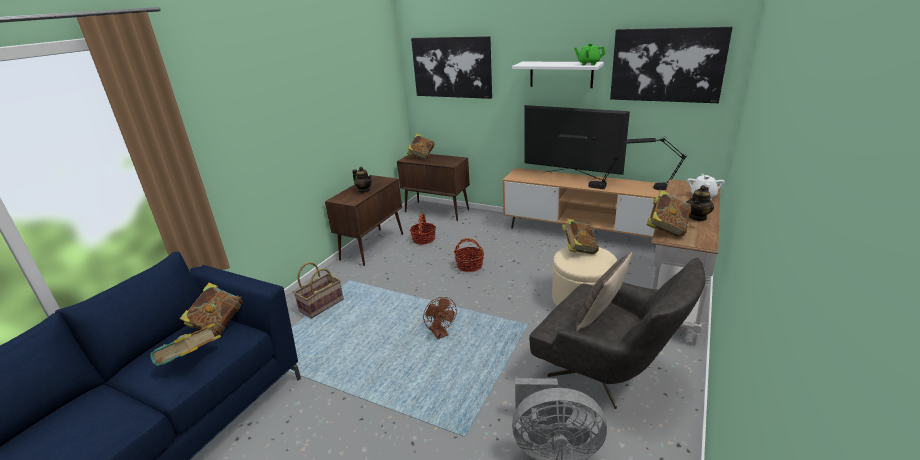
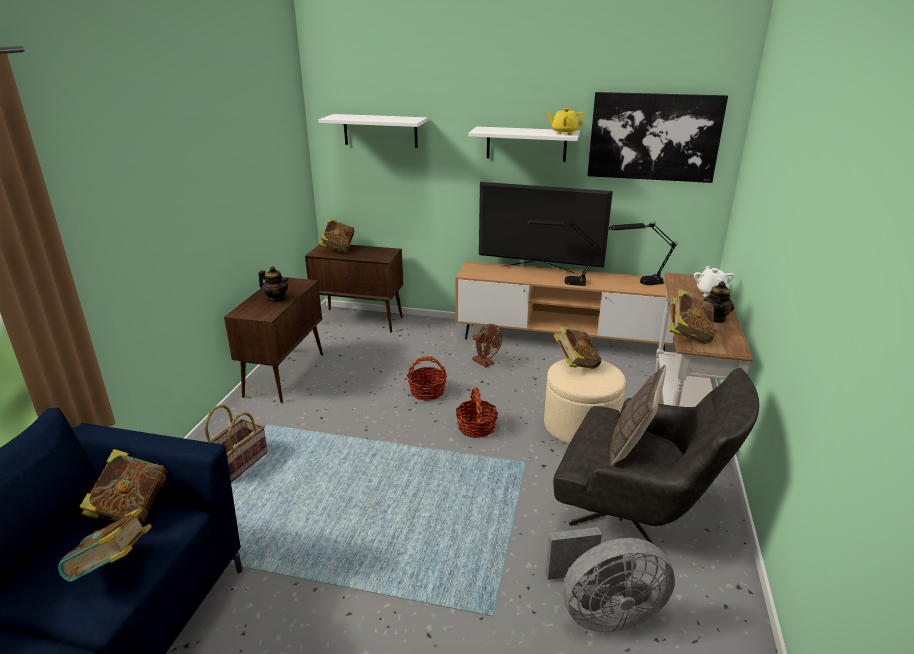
camera: 15 degrees left, 0 degrees up
(423, 239) = (354, 360): basket -> basket (476, 427)
(440, 334) = (418, 486): brown fan -> brown fan (485, 363)
(452, 67) = (380, 131): picture -> white shelf
(588, 64) = (564, 133): green teapot -> yellow teapot

